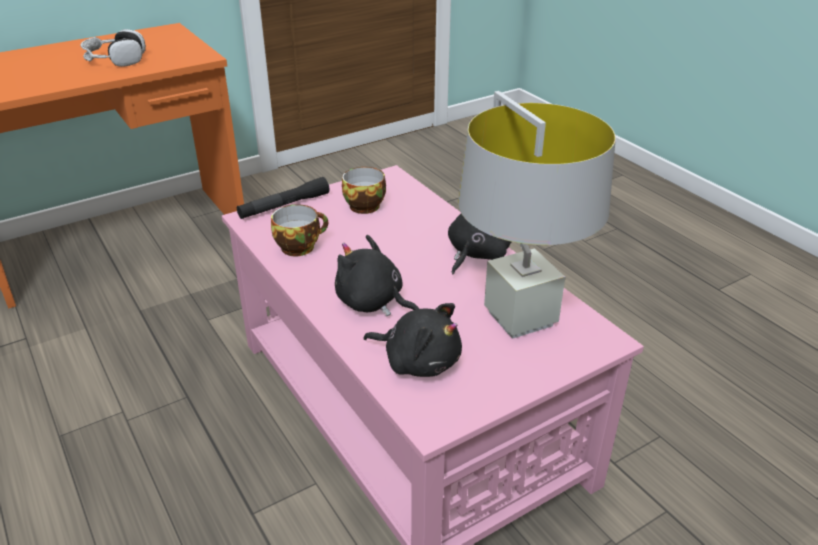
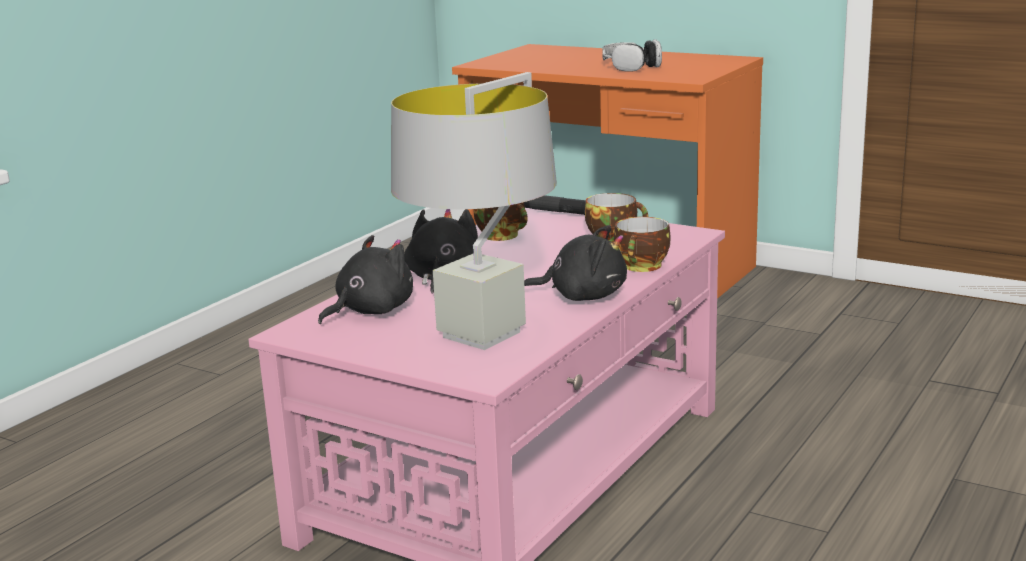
camera: 65 degrees right, 15 degrees down
(418, 361) = (370, 311): black plush toy -> black plush toy turned 135 degrees counterclockwise
(439, 214) = (642, 267): none -> cup

